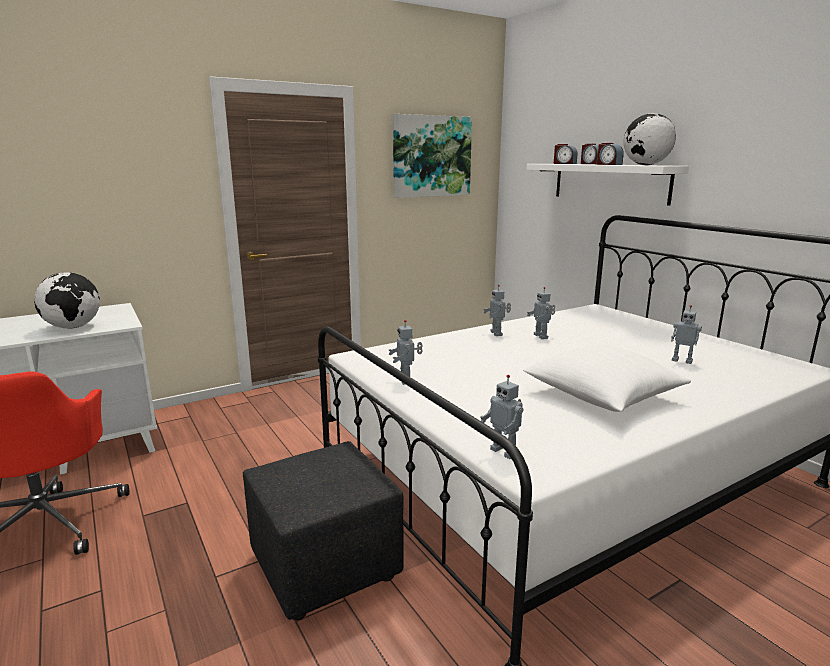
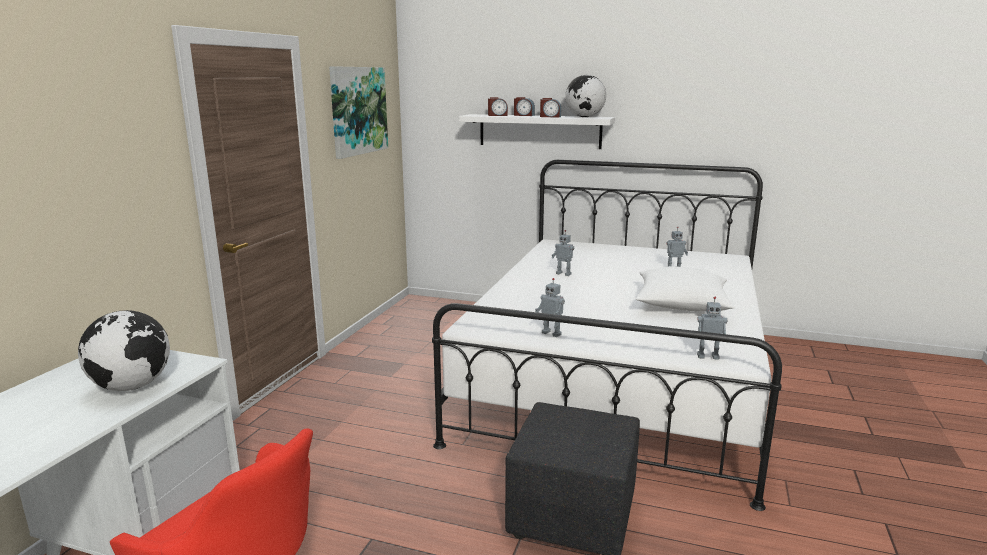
camera: 40 degrees left, 0 degrees up
(497, 333) = (530, 279): toy robot -> none

